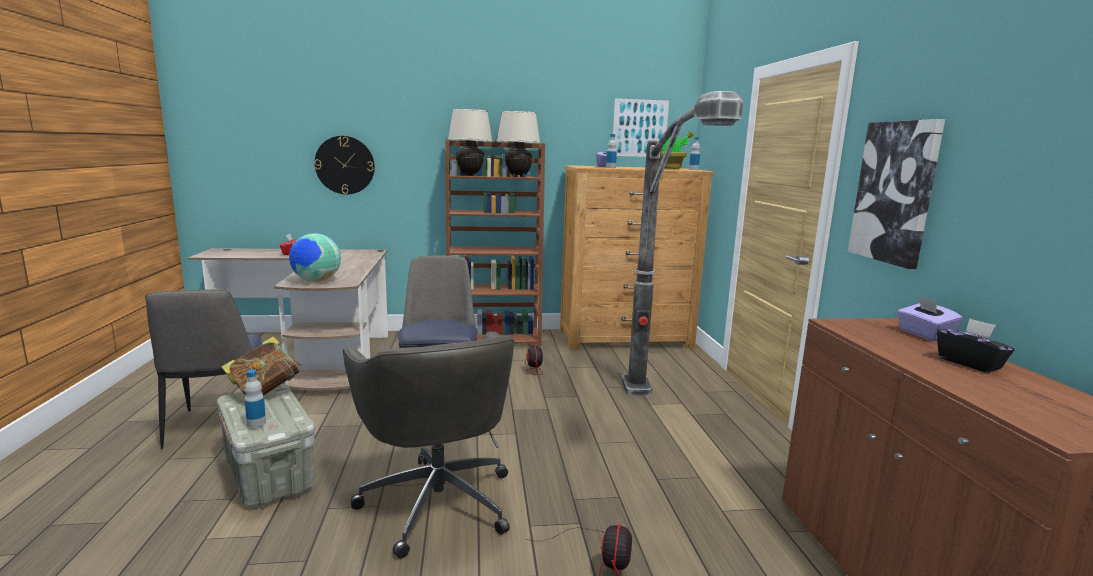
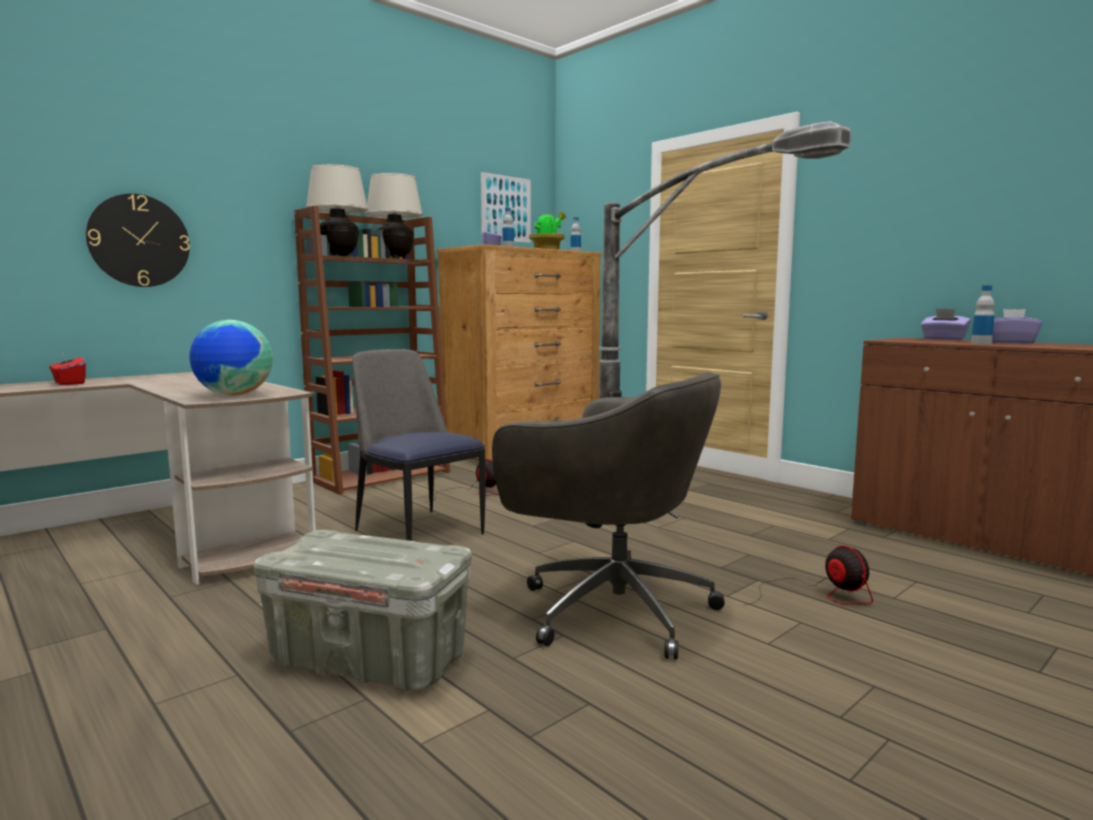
camera: 35 degrees left, 5 degrees down
(217, 426) = (160, 647): chair -> none
(256, 423) = (396, 563): bottle -> bottle (981, 343)
(265, 392) = (318, 539): book -> none
(895, 192) = (871, 235): picture -> none
(969, 363) = (1011, 343): black tissue box -> purple tissue box

